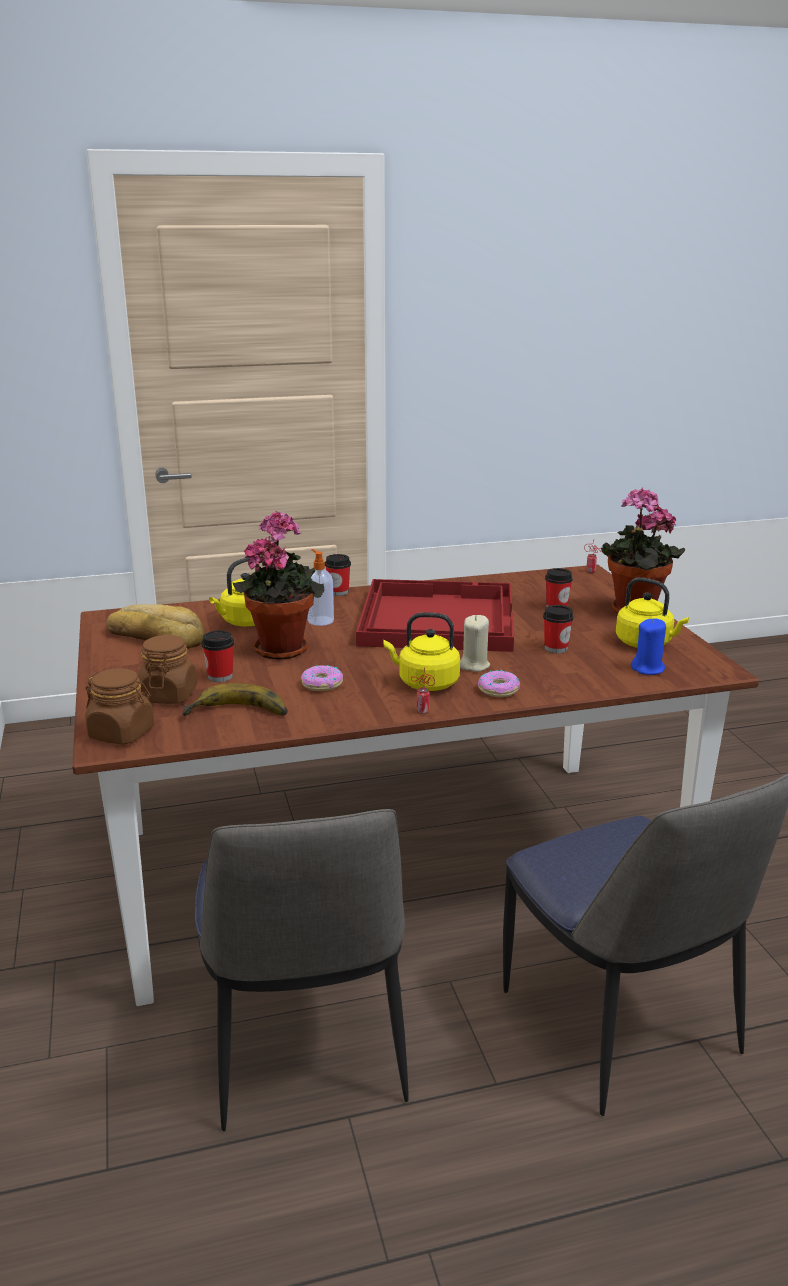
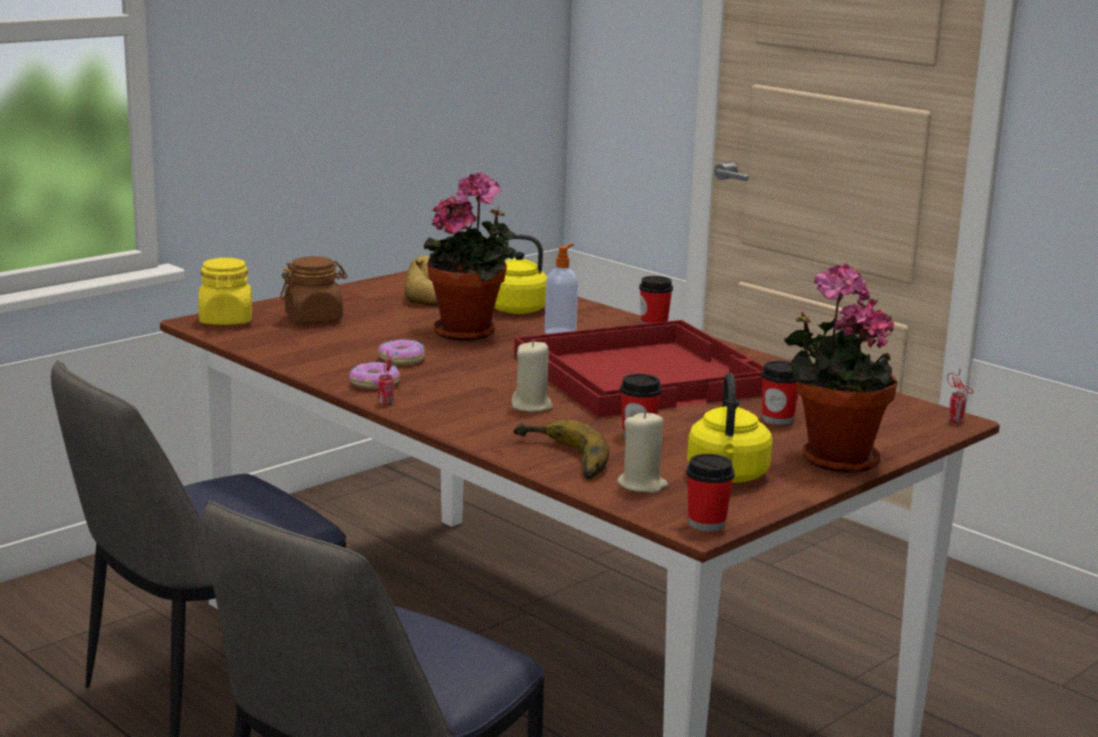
camera: 60 degrees right, 5 degrees down
(122, 733) = (226, 321): brown jar -> yellow jar
(220, 676) = (373, 325): cup -> cup (706, 523)
(237, 715) = (300, 345): banana -> banana (559, 459)
(425, 683) = (456, 394): yellow kettle -> none
(499, 690) = (479, 425): donut -> donut (374, 383)
(648, 669) = (642, 485): blue candle -> beige candle

